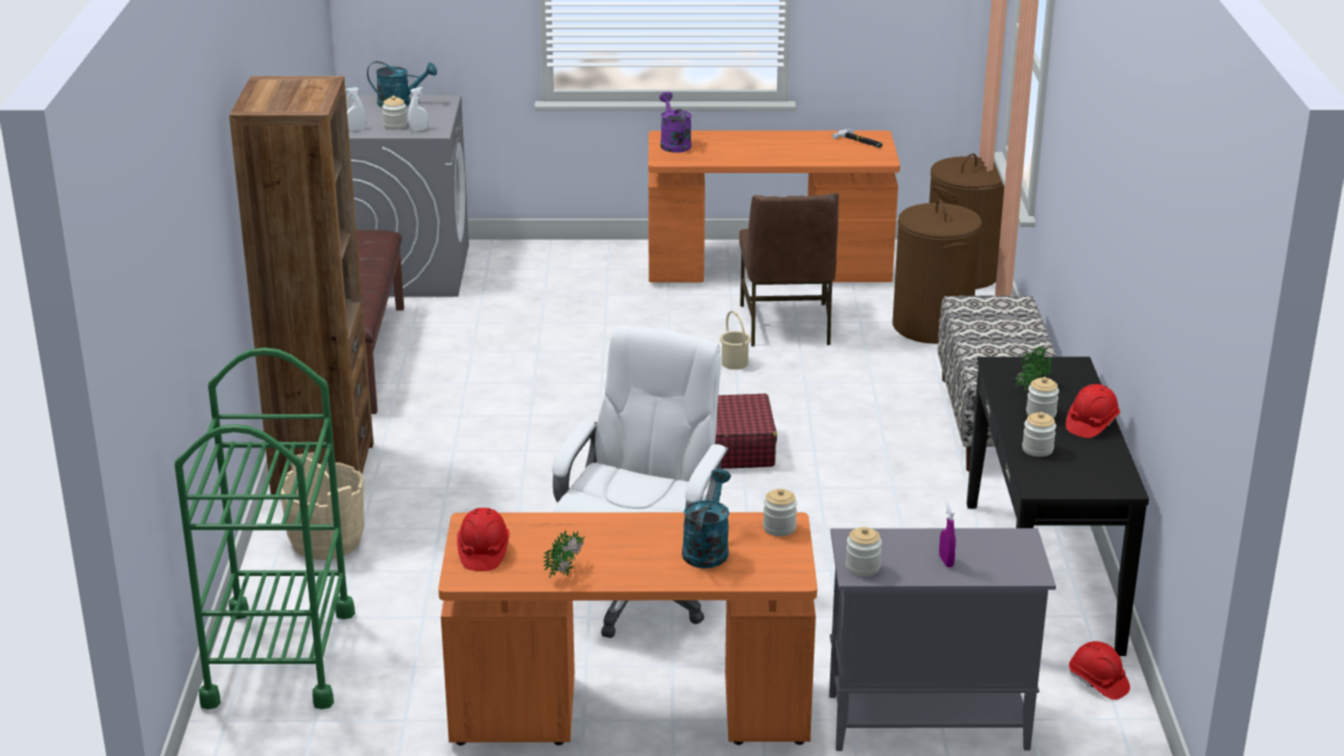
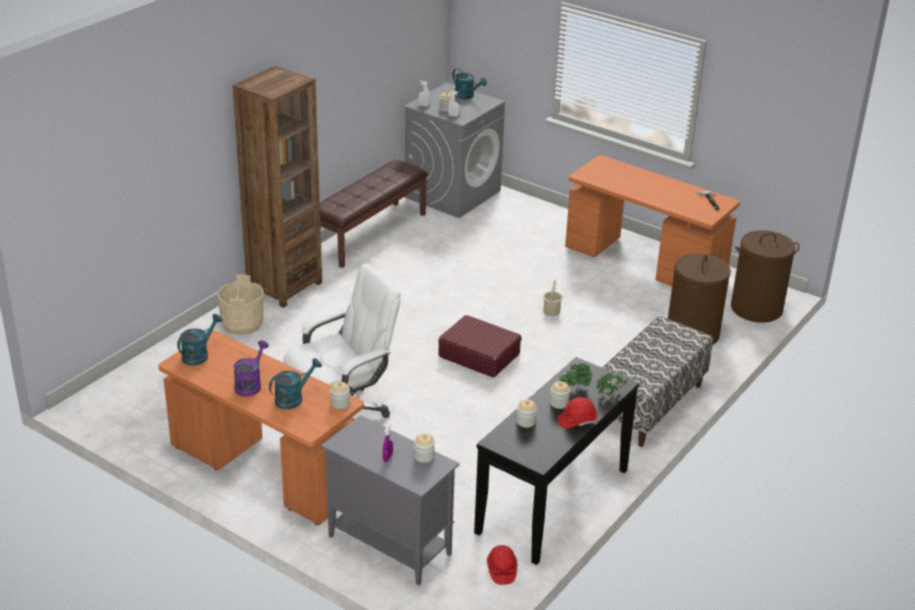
camera: 35 degrees right, 5 degrees up
(279, 657) = (157, 371): green cart -> none
(483, 552) = (199, 355): red hard hat -> turquoise watering can
(568, 571) = (220, 381): potted plant -> potted plant (611, 394)
(673, 144) = (601, 167): purple watering can -> purple watering can (250, 385)
(786, 325) = (609, 300): brown chair -> none
(862, 567) = (344, 441): jar -> jar (424, 456)

